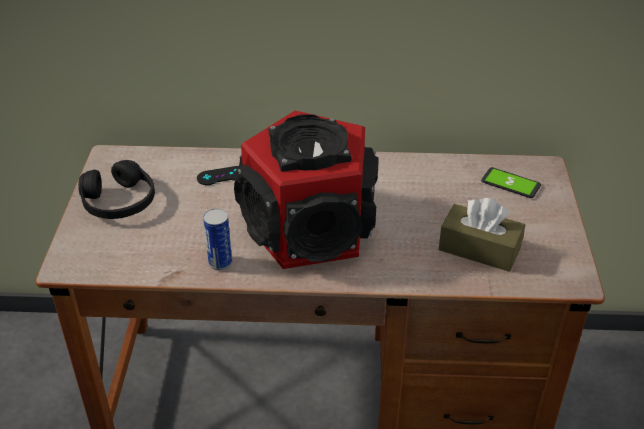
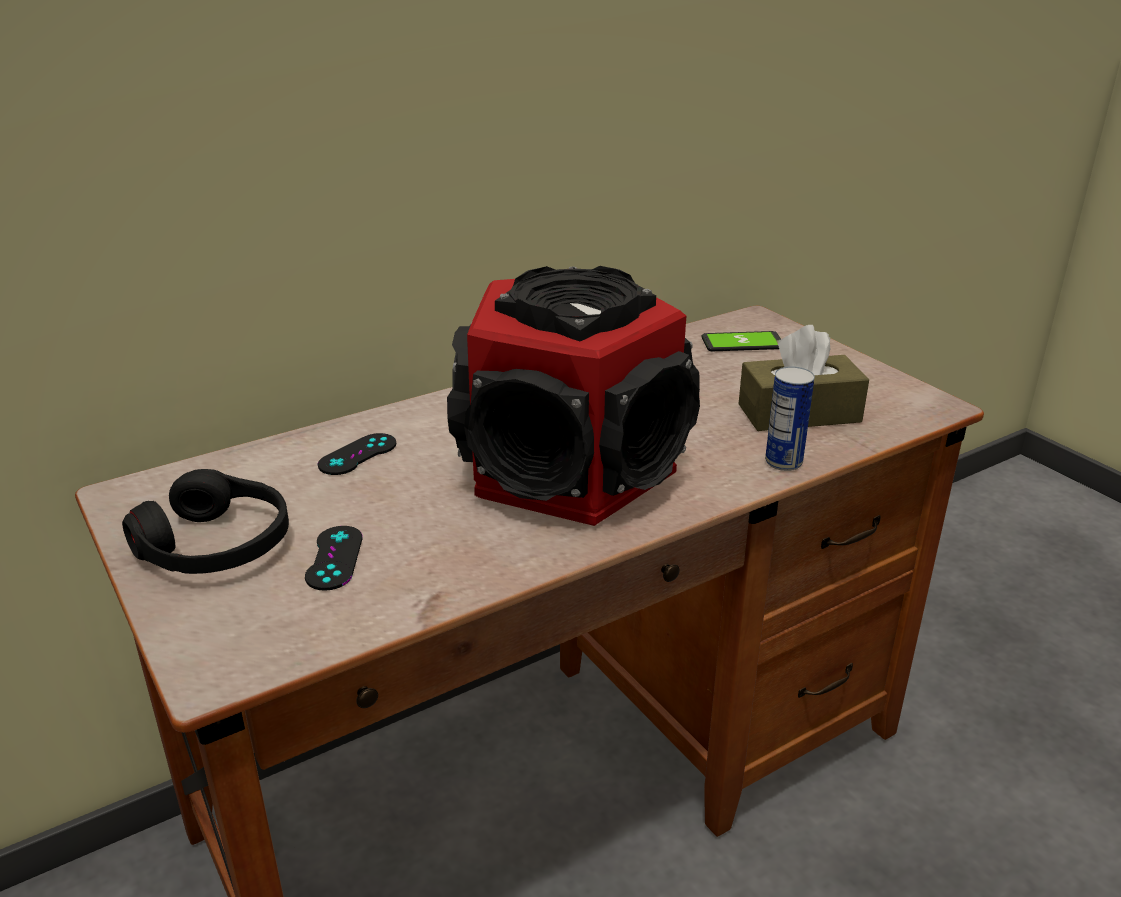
camera: 35 degrees left, 10 degrees down
(157, 231) = (334, 558): none -> black game controller
(220, 263) = (490, 557): can -> can (783, 462)

